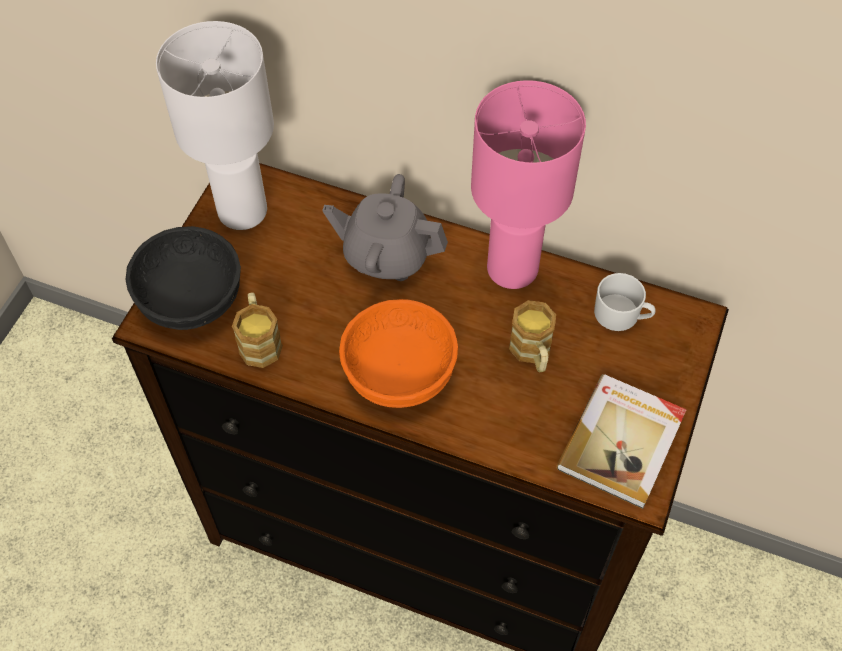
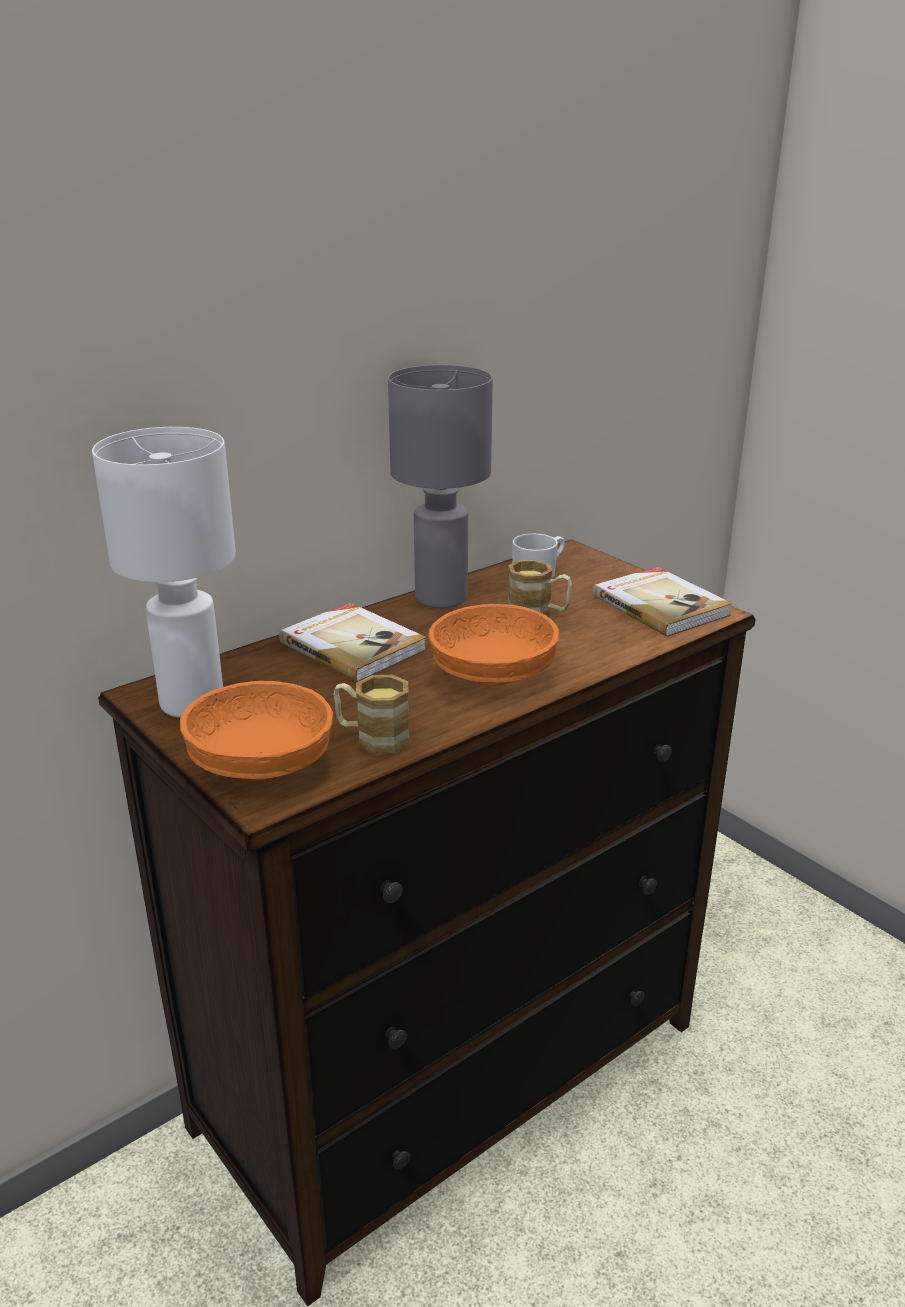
camera: 60 degrees left, 30 degrees down
(188, 297) = (261, 766): black bowl -> orange bowl
(386, 255) = (353, 645): grey teapot -> book
(513, 269) = (442, 598): pink table lamp -> grey table lamp

